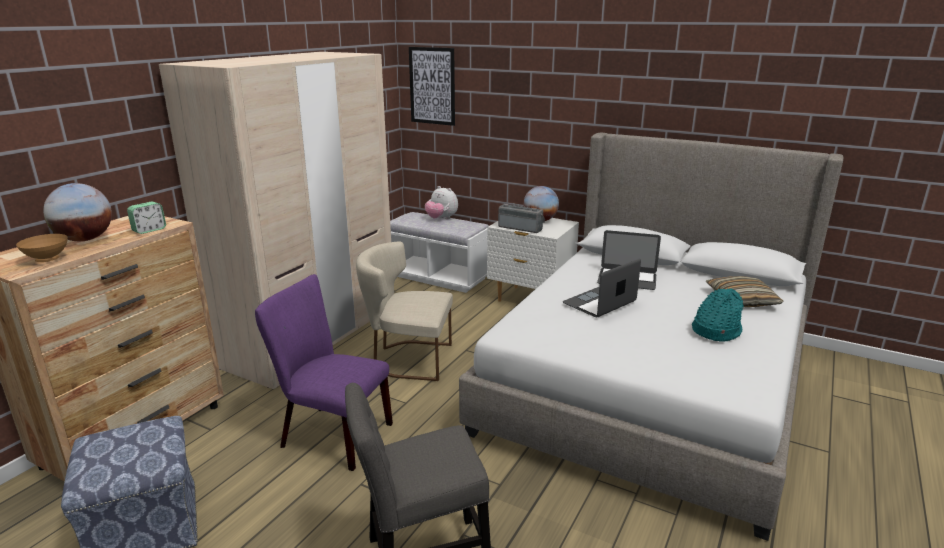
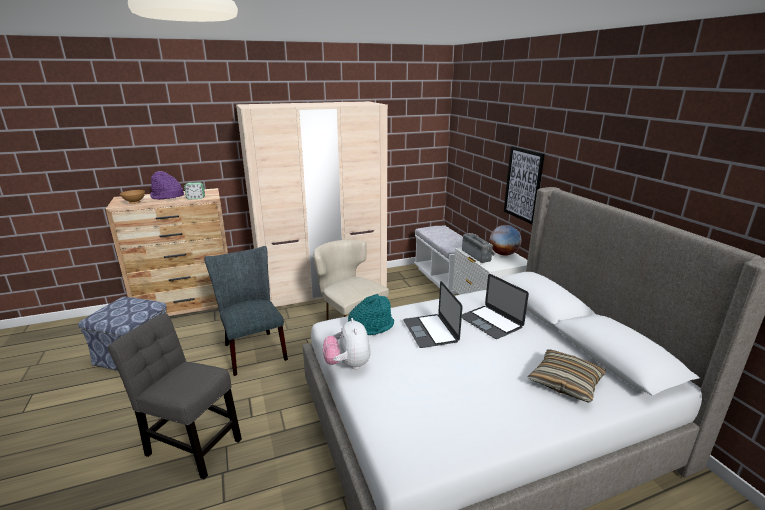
camera: 40 degrees right, 0 degrees up
(85, 239) = (167, 197): globe -> purple hat
(330, 434) = (253, 350): purple chair -> grey chair
(432, 86) = (464, 132): picture -> picture (523, 184)
(441, 219) = (452, 235): plush toy -> plush toy (348, 365)
(599, 302) = (430, 331): laptop -> laptop turned 105 degrees counterclockwise
(715, 330) = (485, 395): turquoise hat -> turquoise hat (371, 326)

